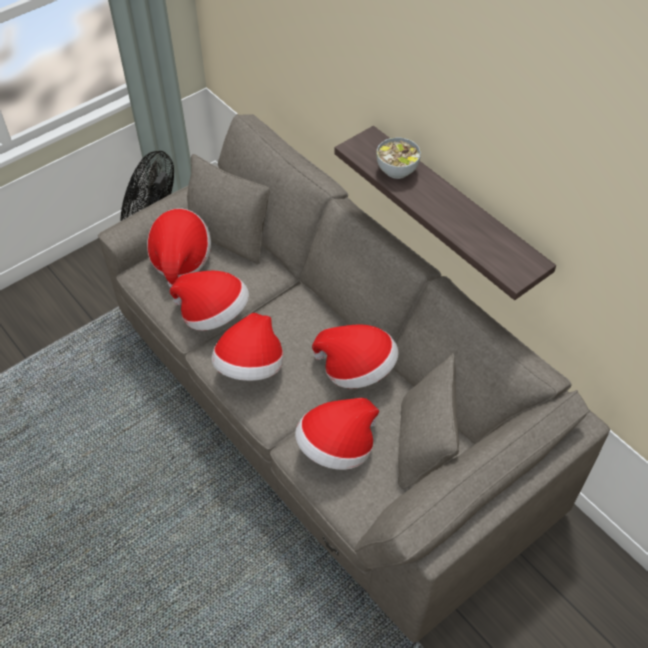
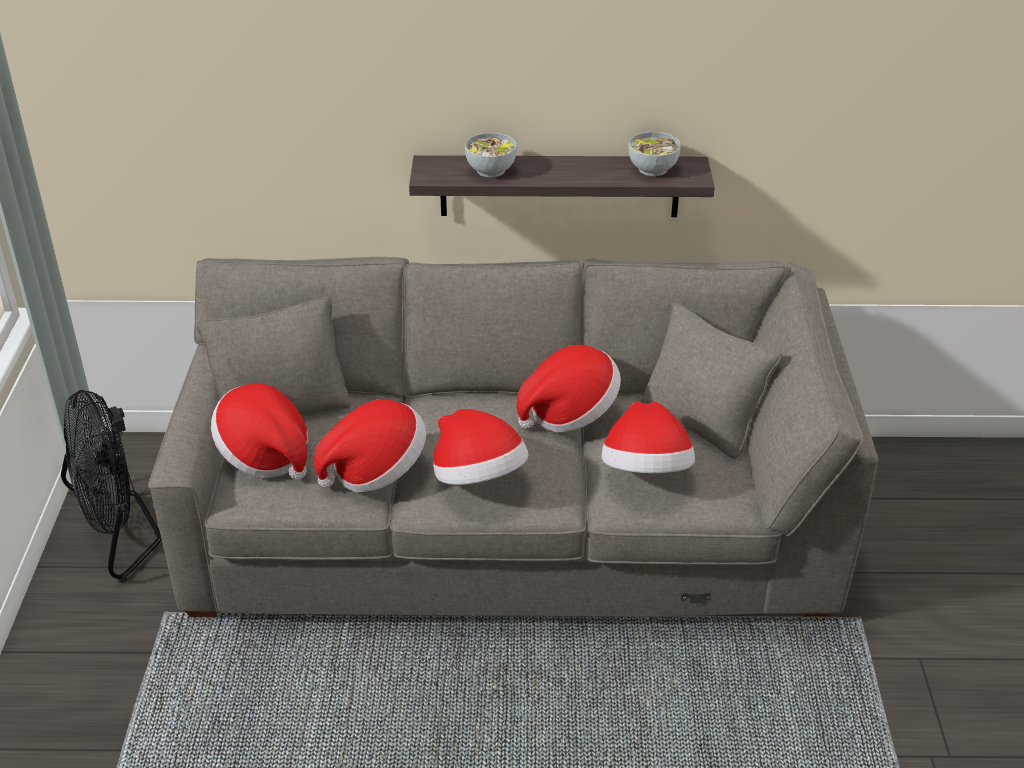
camera: 50 degrees left, 15 degrees down
(498, 246) = (652, 169): none -> bowl

